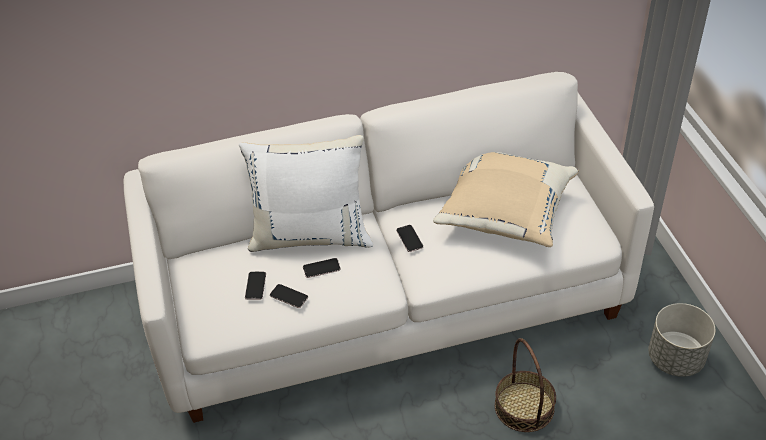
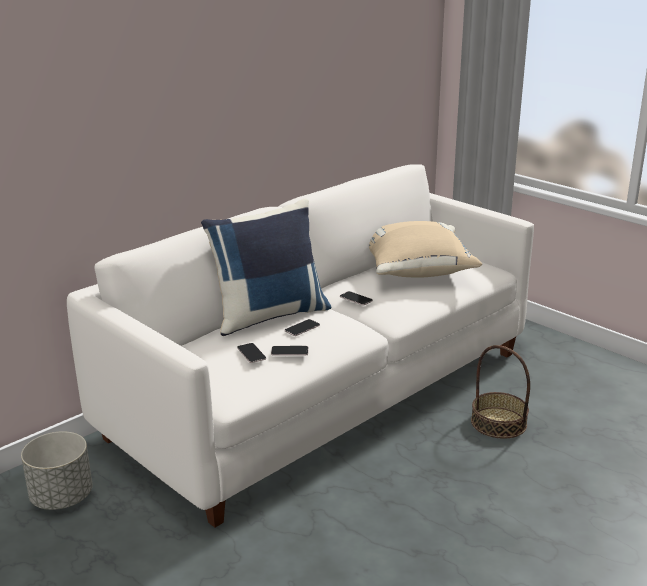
camera: 30 degrees left, 20 degrees down
(311, 235) = (269, 315): white pillow -> blue pillow
(676, 359) = (576, 364): grey planter -> grey planter (62, 497)

